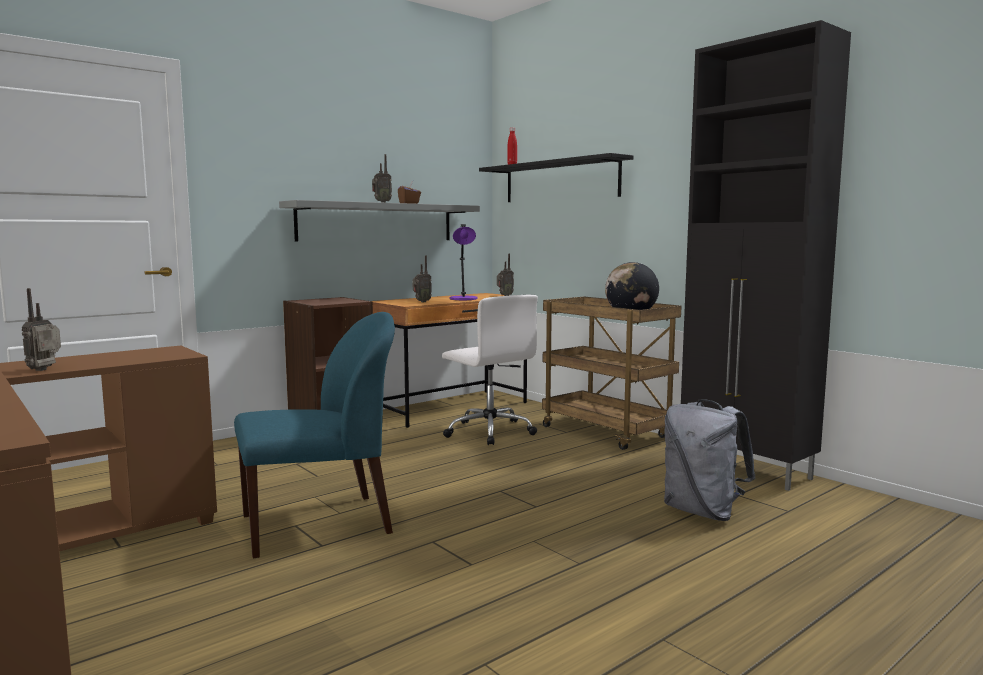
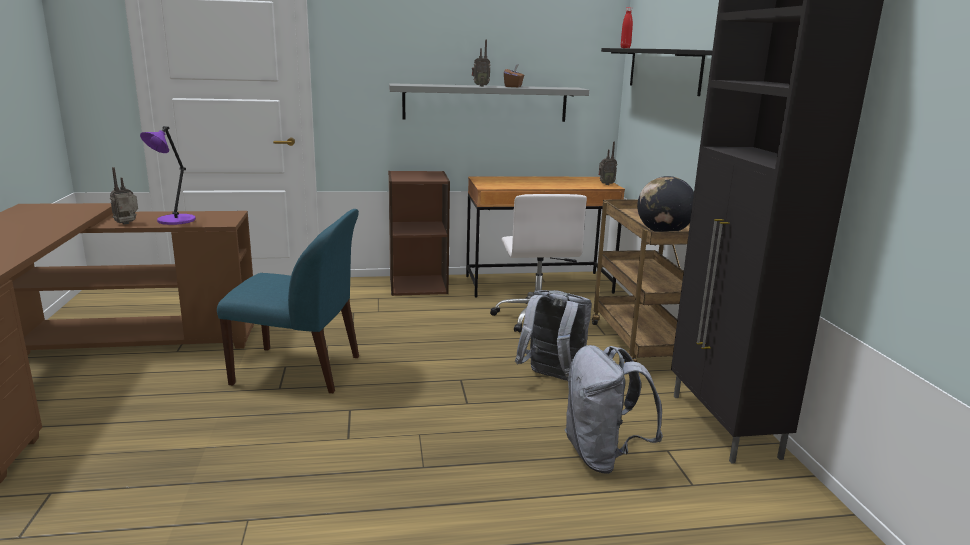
camera: 30 degrees right, 10 degrees up
(421, 302) = (507, 184): radio -> none
(463, 299) = (555, 184): purple table lamp -> purple table lamp (174, 221)
(577, 471) = (552, 379): none -> grey backpack

